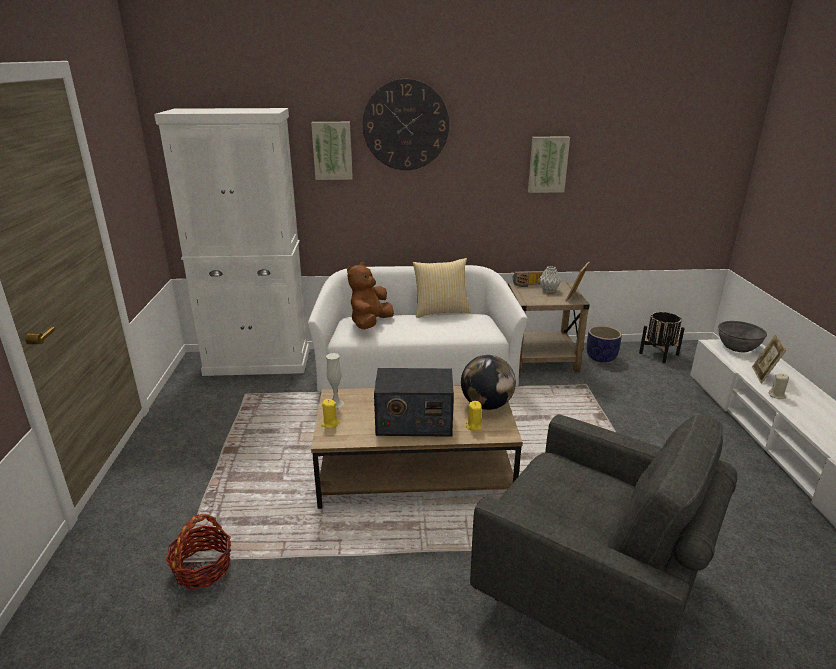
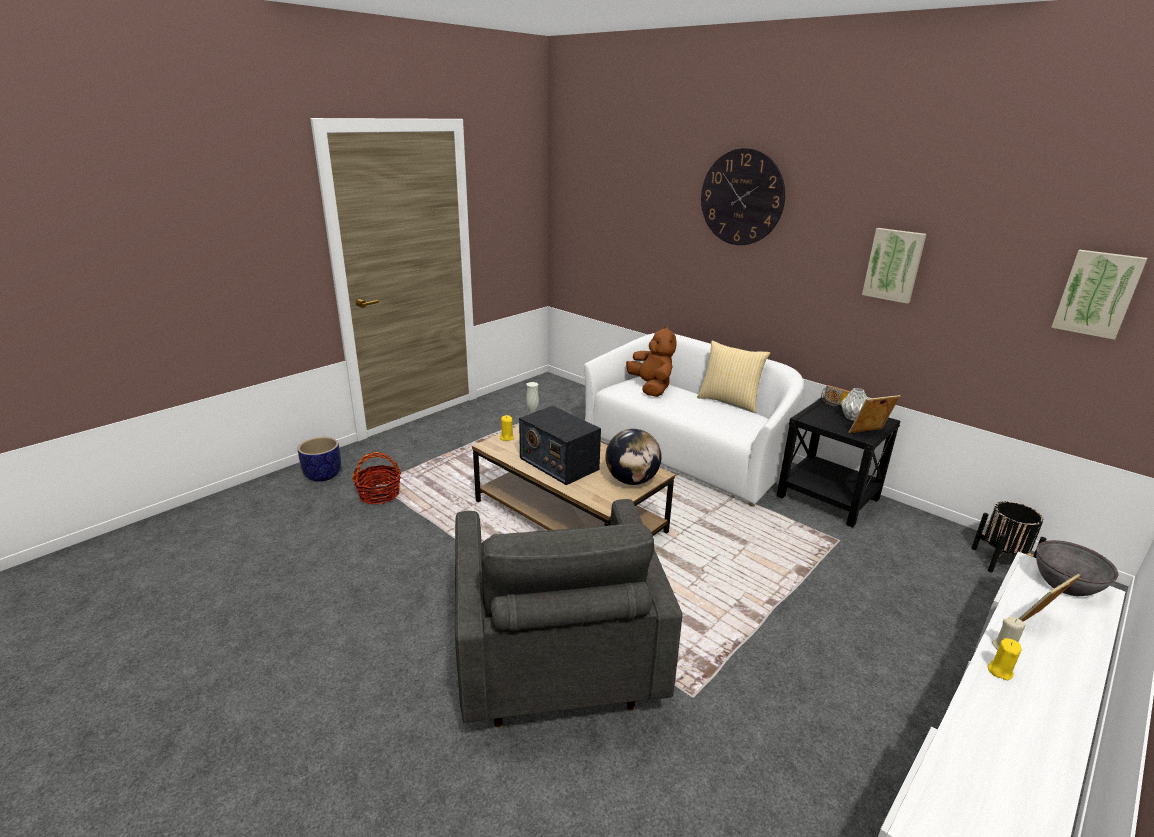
camera: 45 degrees right, 0 degrees up
(258, 362) = (581, 397): white cabinet -> none
(332, 150) = (674, 214): picture -> picture (1097, 293)
(370, 323) = (651, 388): brown plush toy -> brown plush toy turned 90 degrees clockwise
(473, 426) = (593, 487): yellow candle -> yellow candle (999, 671)
(541, 360) = (828, 498): beige side table -> black side table
(601, 358) = (907, 529): planter -> planter (322, 475)

